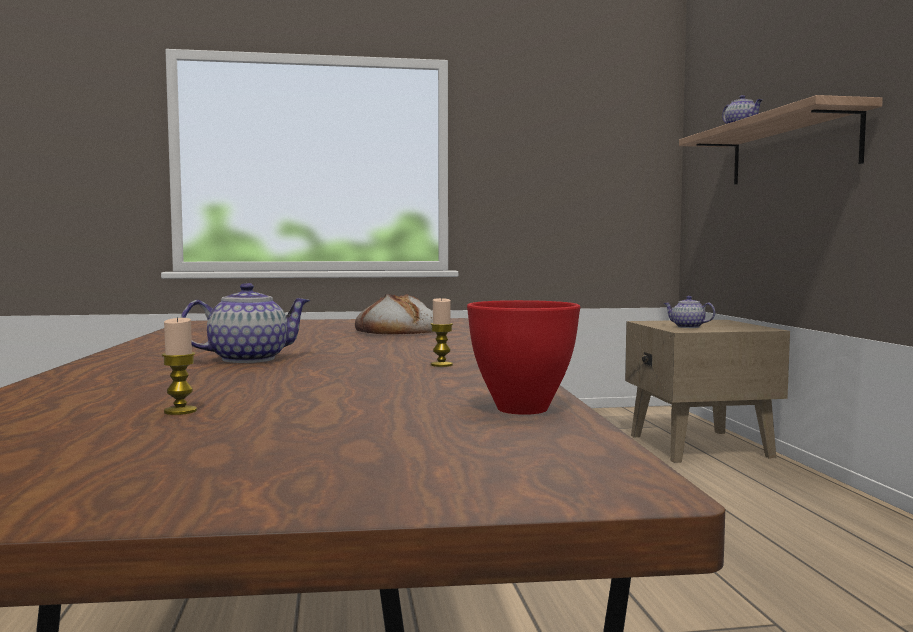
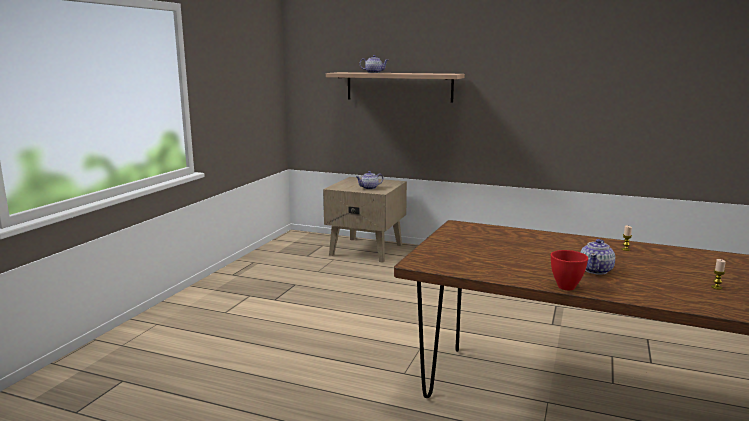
camera: 60 degrees left, 10 degrees up
(247, 359) = (596, 270): teapot -> teapot turned 150 degrees counterclockwise
(397, 331) = (505, 238): bread -> none
(525, 409) = (714, 255): red bowl -> red bowl (567, 287)

